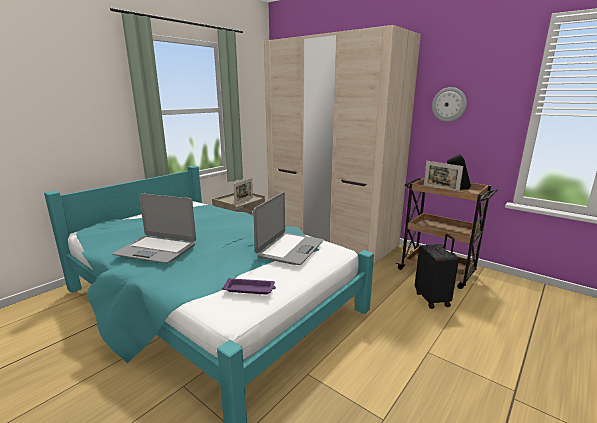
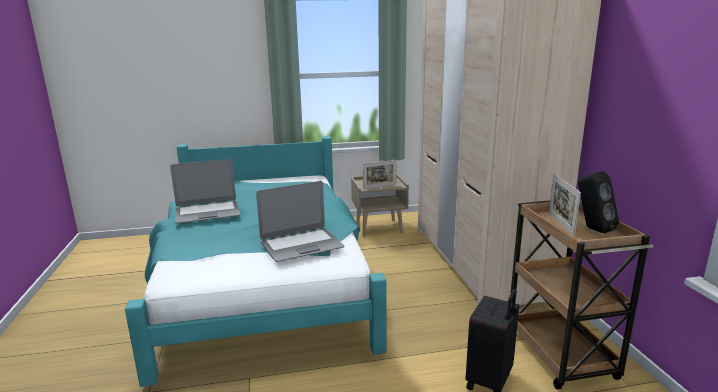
camera: 40 degrees right, 0 degrees up
(156, 249) = (207, 213): laptop -> laptop turned 75 degrees counterclockwise
(250, 289) = (207, 267): purple tray -> none
(449, 104) = (633, 86): wall clock -> none

